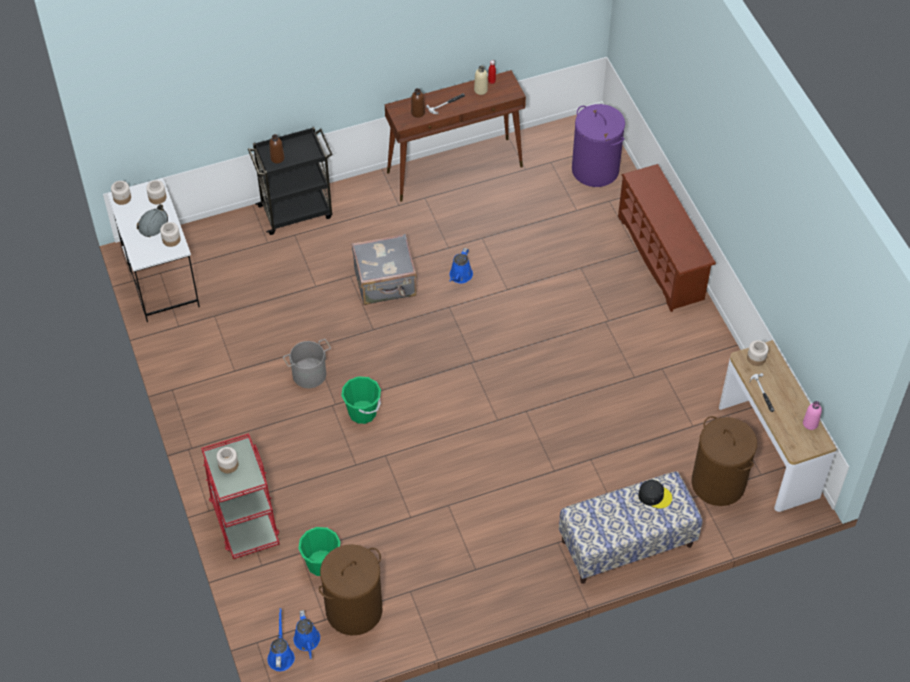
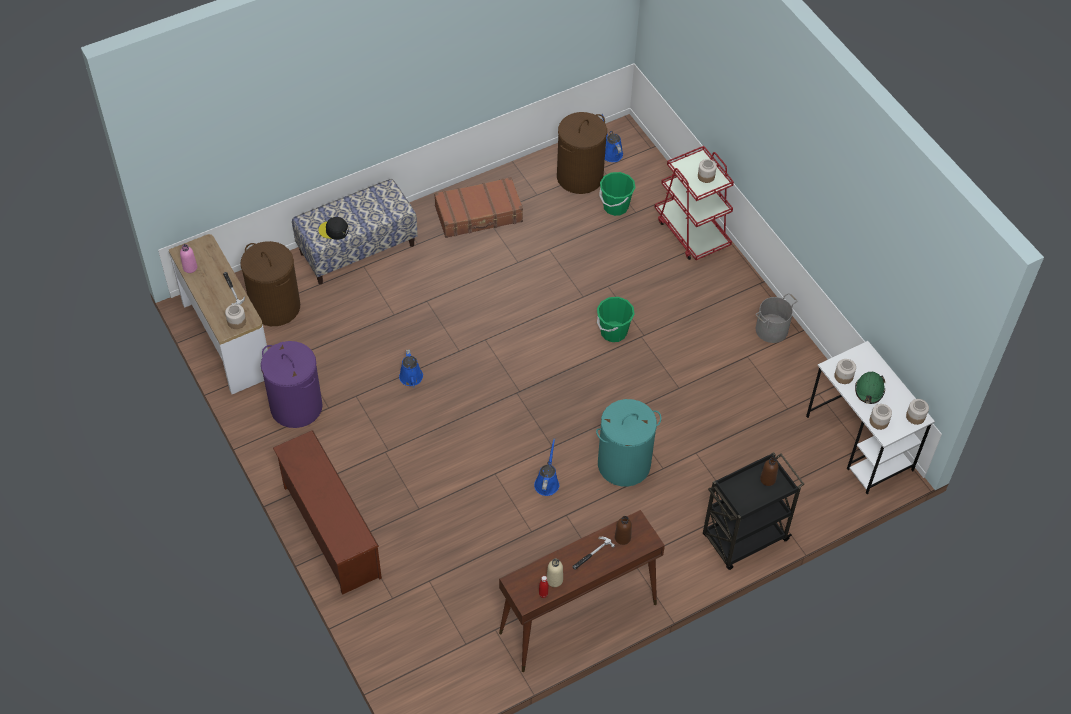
camera: 170 degrees right, 0 degrees up
(153, 224) = (869, 390): grey hard hat -> green hard hat
(281, 655) = (629, 141): blue watering can -> blue watering can (411, 378)
(309, 374) = (674, 361): grey bucket -> grey bucket (771, 329)
(385, 283) = (624, 464): grey suitcase -> turquoise laundry basket
(482, 572) = (479, 215): none -> brown suitcase
(595, 169) = (411, 640): purple laundry basket -> purple laundry basket (296, 407)

